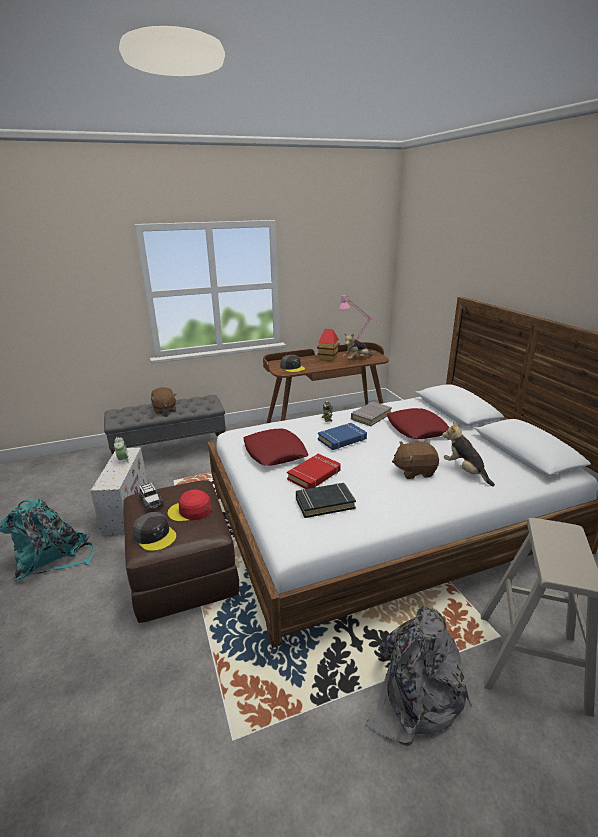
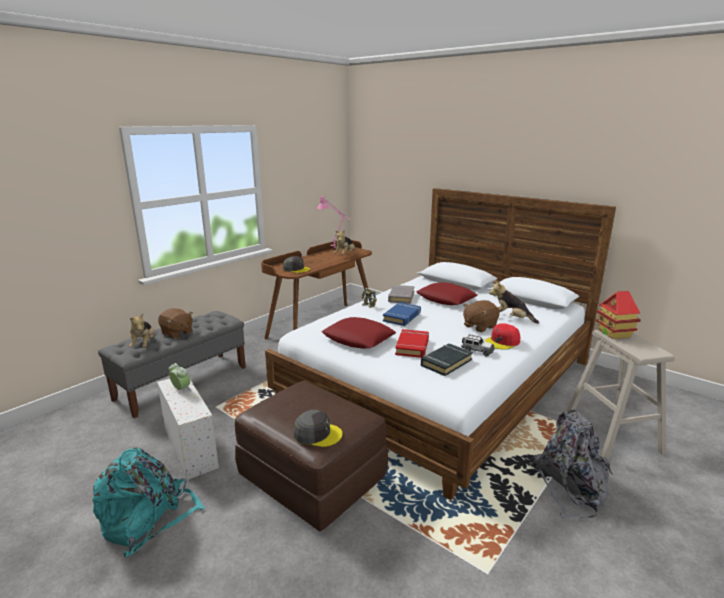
camera: 30 degrees left, 5 degrees down
(134, 414) = (144, 344): none -> plush toy
(151, 502) = (276, 410): toy car -> toy car (477, 351)
(190, 511) = (325, 405): red cap -> red cap (502, 342)
(328, 358) = (318, 257): toy house -> toy house (614, 333)

